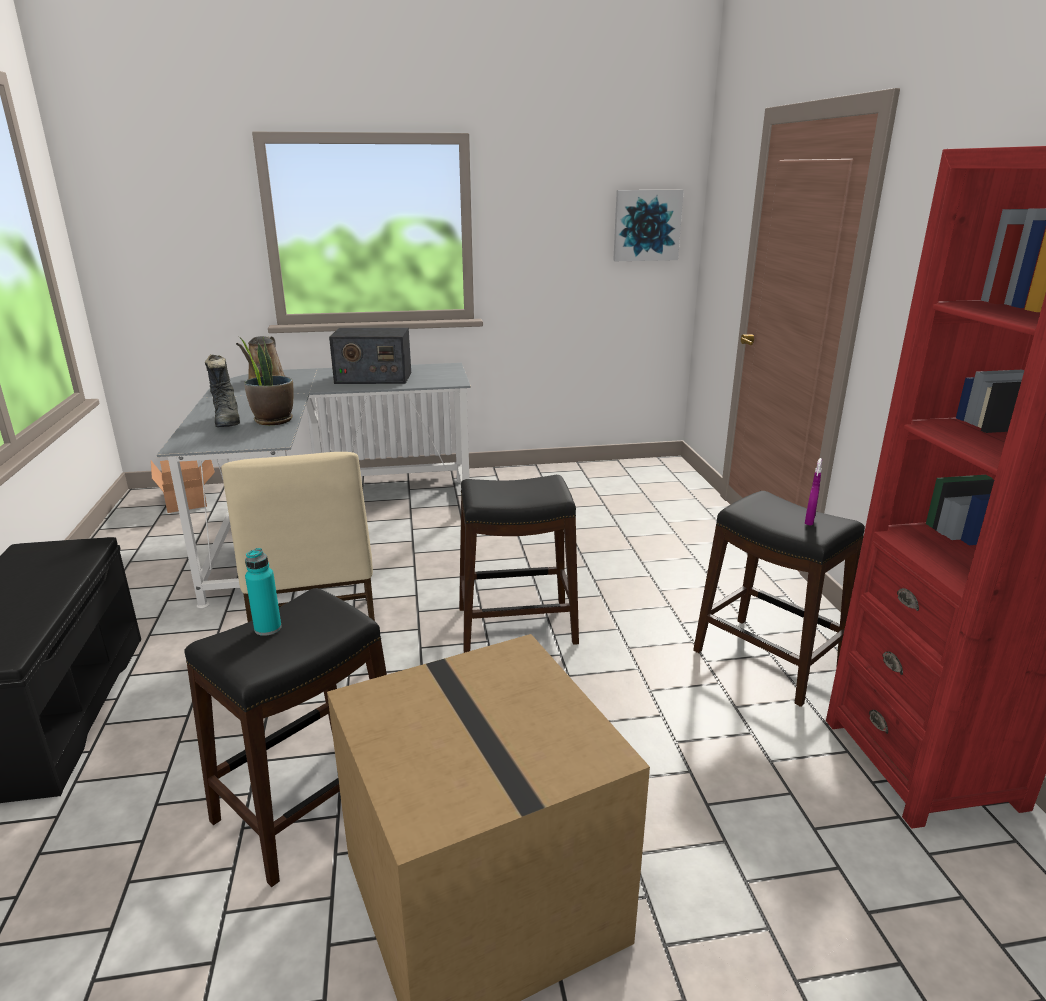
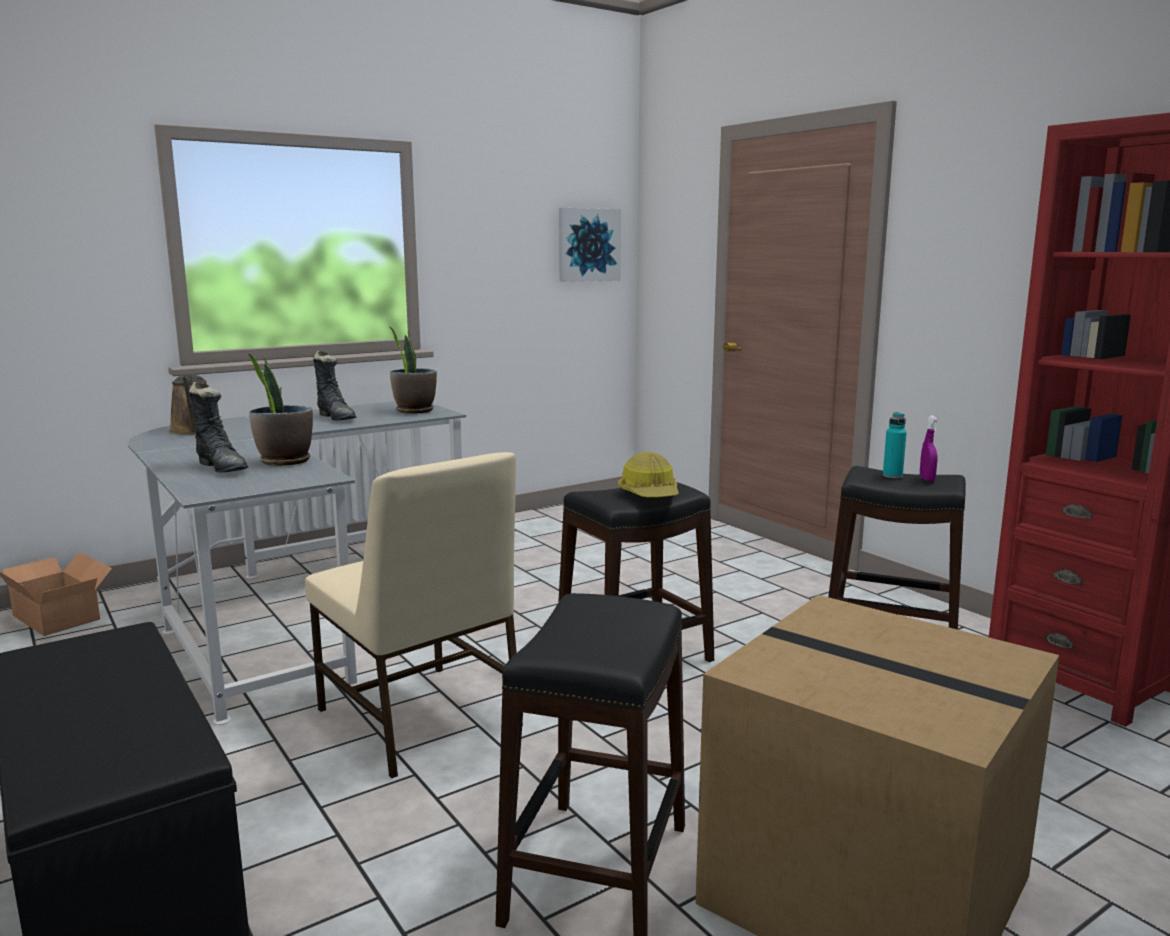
camera: 25 degrees left, 10 degrees down
(268, 628) = (578, 631): turquoise bottle -> turquoise bottle (892, 476)
(373, 378) = (337, 418): radio -> black boot
(438, 377) = (414, 411): none -> potted plant
(522, 493) = (649, 494): none -> hard hat

